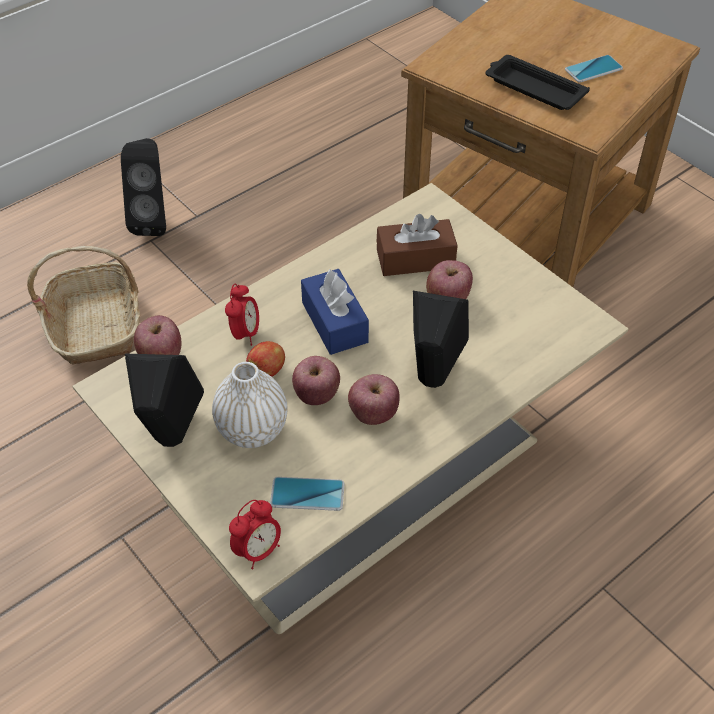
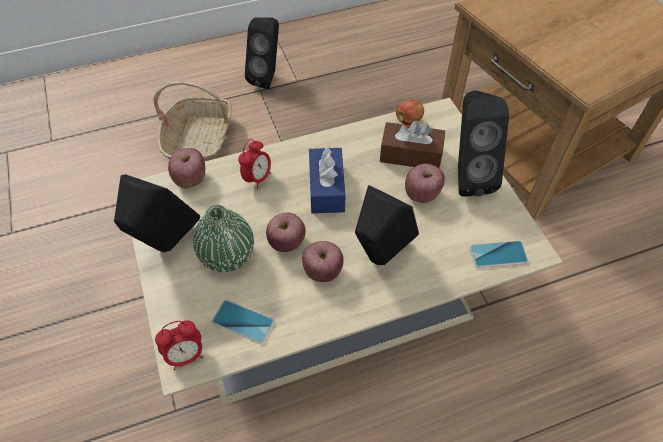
camera: 20 degrees right, 5 degrees up
(252, 429) = (227, 255): white vase -> green vase
(267, 370) = (260, 212): apple -> apple (409, 121)
(489, 265) = (467, 175): none -> black speaker
(533, 88) = (555, 40): black tray -> none
(593, 69) = (613, 36): phone -> phone (498, 254)

